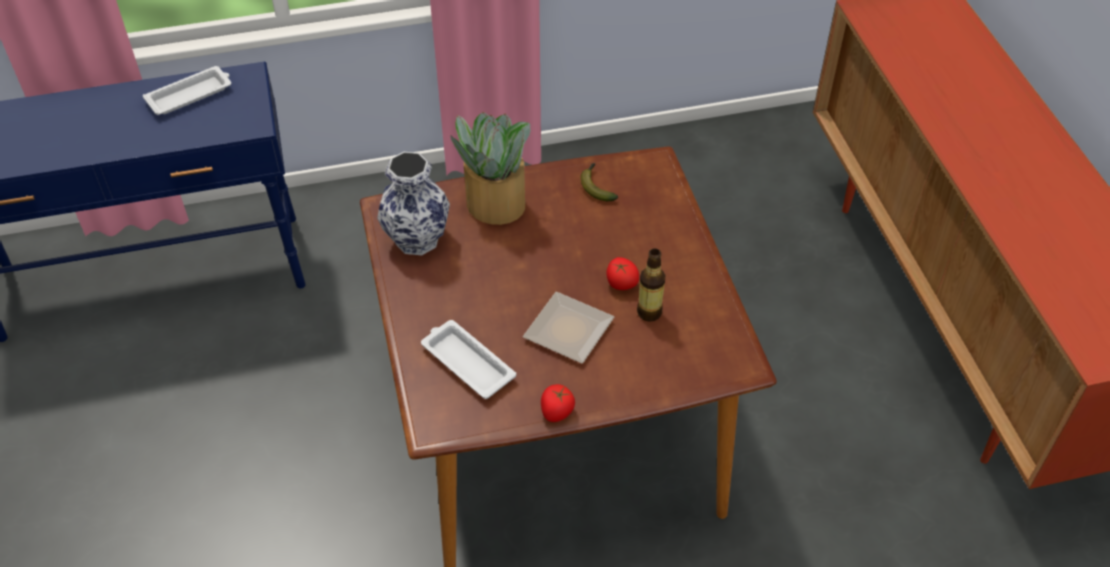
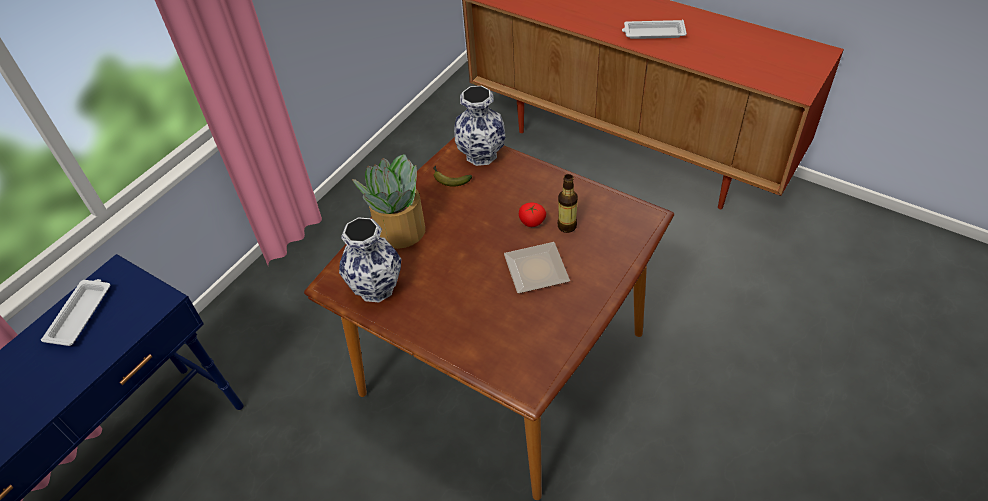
camera: 40 degrees left, 0 degrees up
(466, 362) = (501, 335): white tray -> white tray (652, 33)
(556, 412) = (588, 320): tomato -> none
(655, 184) = (481, 155): none -> vase

